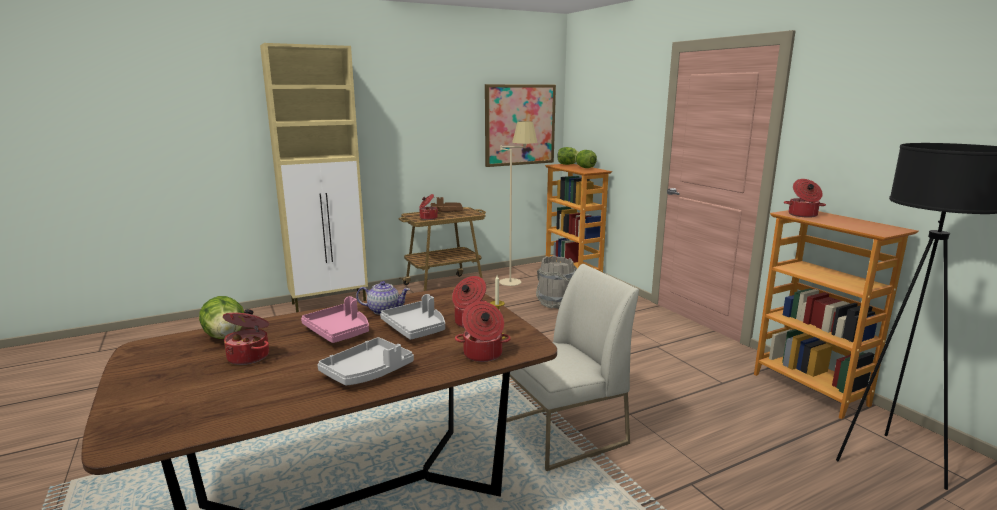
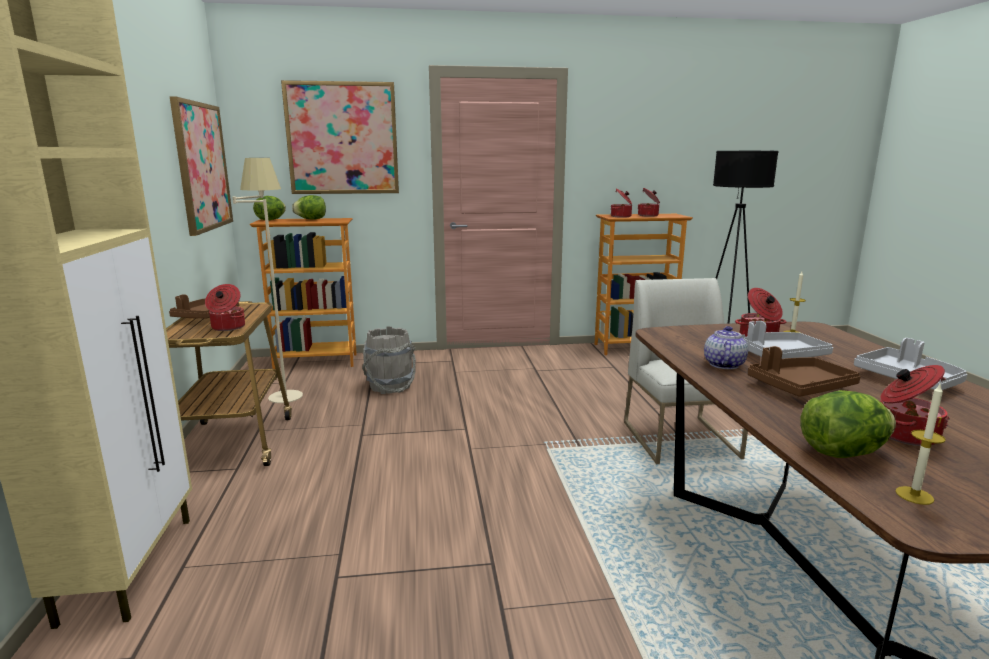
camera: 70 degrees left, 0 degrees up
(169, 349) = (914, 495): none -> candle
(339, 332) = (800, 387): pink tray -> brown tray
(482, 354) = (839, 341): cooking pot -> cooking pot (648, 215)
(615, 107) = (342, 138): none -> picture

